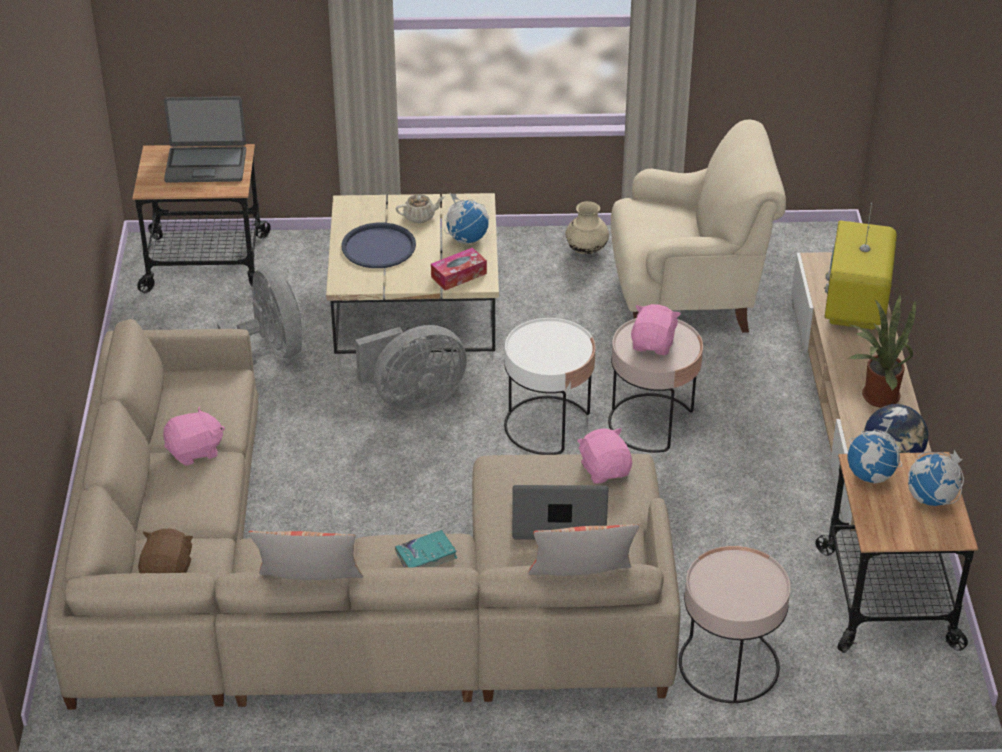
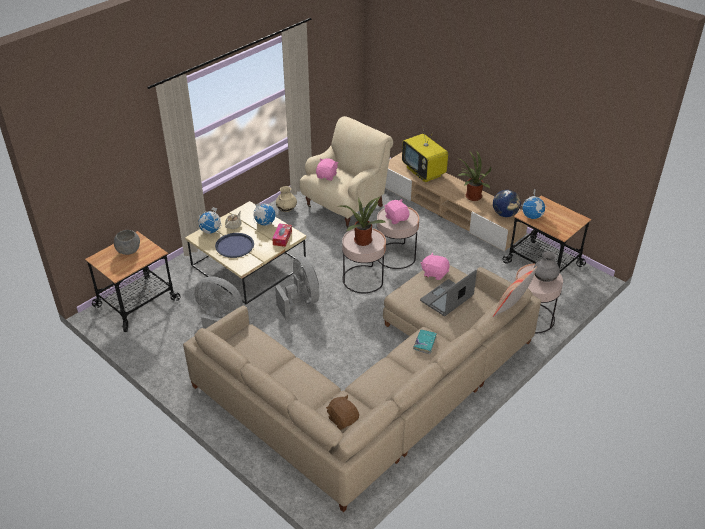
camera: 45 degrees left, 0 degrees up
(195, 451) = (280, 368): pink plush toy -> pink plush toy (327, 176)
(206, 165) = (128, 251): laptop -> grey bowl
(309, 587) = (431, 376): pillow -> none
(413, 399) = (301, 301): grey fan -> grey fan turned 45 degrees counterclockwise
(548, 425) = (363, 279): white side table -> pink side table
(551, 344) = (363, 239): none -> potted plant
(747, 590) = (544, 279): none -> grey vase
(931, 499) = (558, 212): globe -> globe (211, 231)

